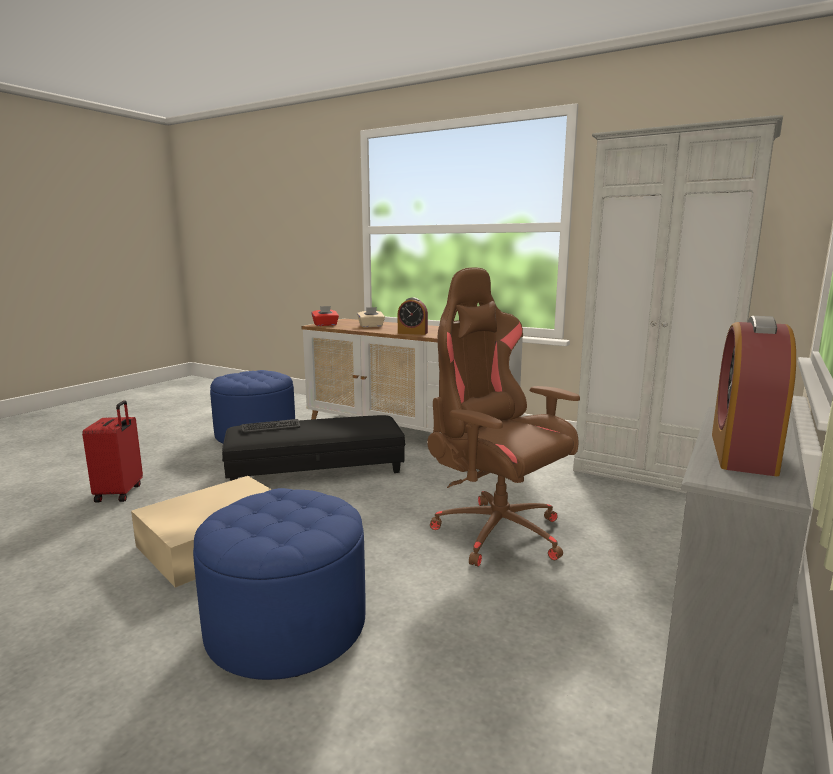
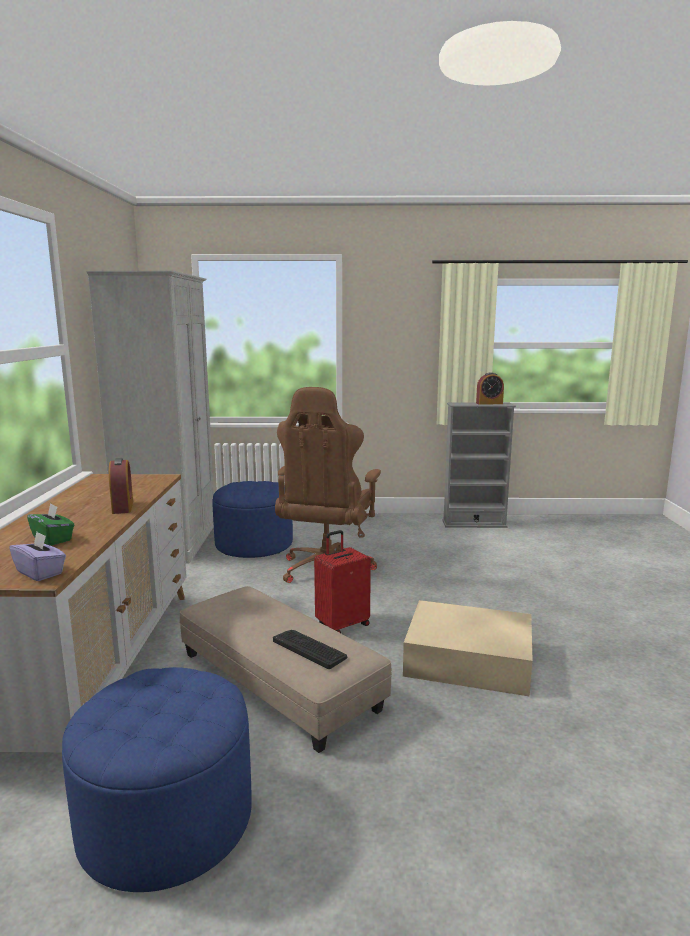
camera: 120 degrees left, 0 degrees up
(120, 493) = (489, 798): red suitcase -> red suitcase (342, 625)
(286, 625) = (494, 597): blue ottoman -> blue ottoman (254, 544)
(316, 469) = (278, 681): black ottoman -> beige ottoman
(325, 325) = (40, 572): red tissue box -> purple tissue box
(371, 326) = (53, 539): beige tissue box -> green tissue box

